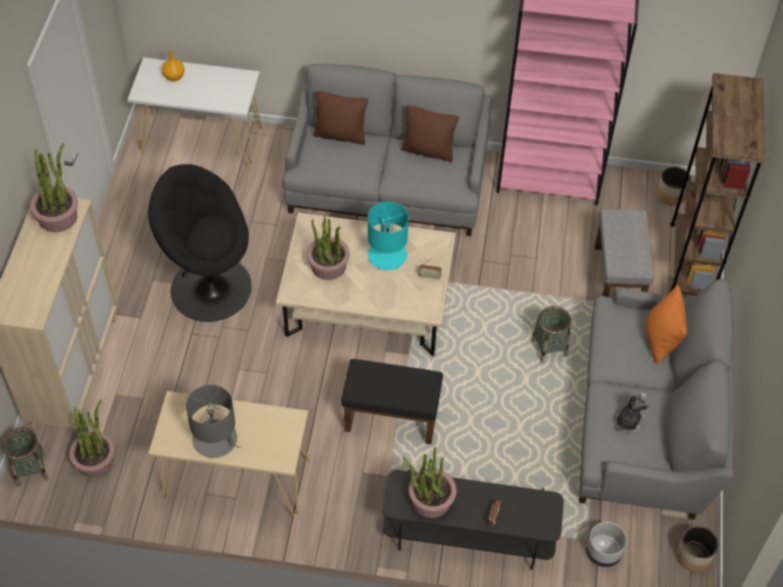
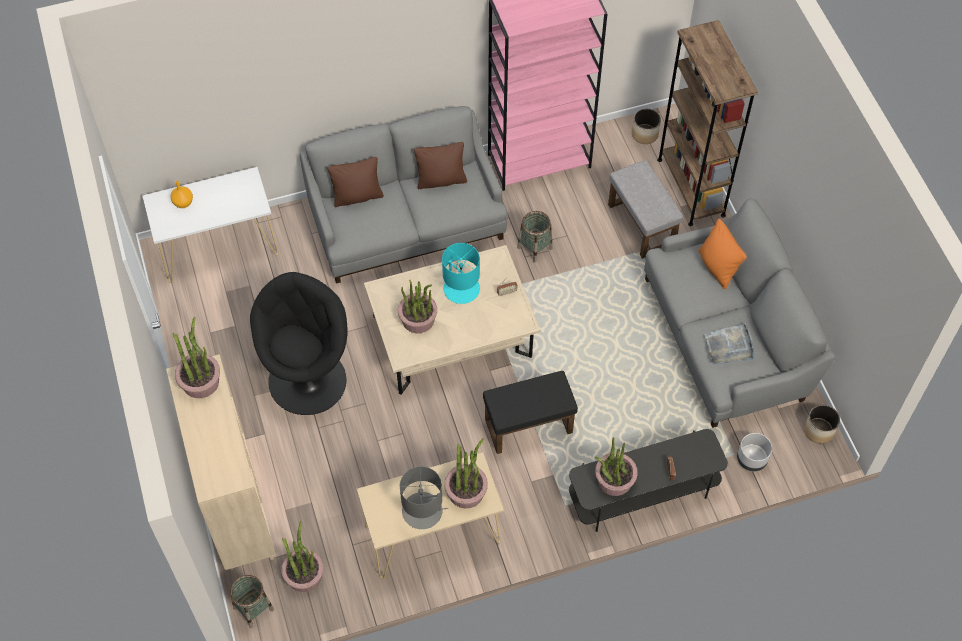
camera: 25 degrees left, 5 degrees up
(209, 287) = (308, 380): black armchair -> black armchair turned 135 degrees clockwise
(268, 440) = (466, 491): none -> potted plant
(549, 348) = (620, 309): basket -> basket (535, 248)
(628, 421) = (729, 346): plush toy -> grey tray

